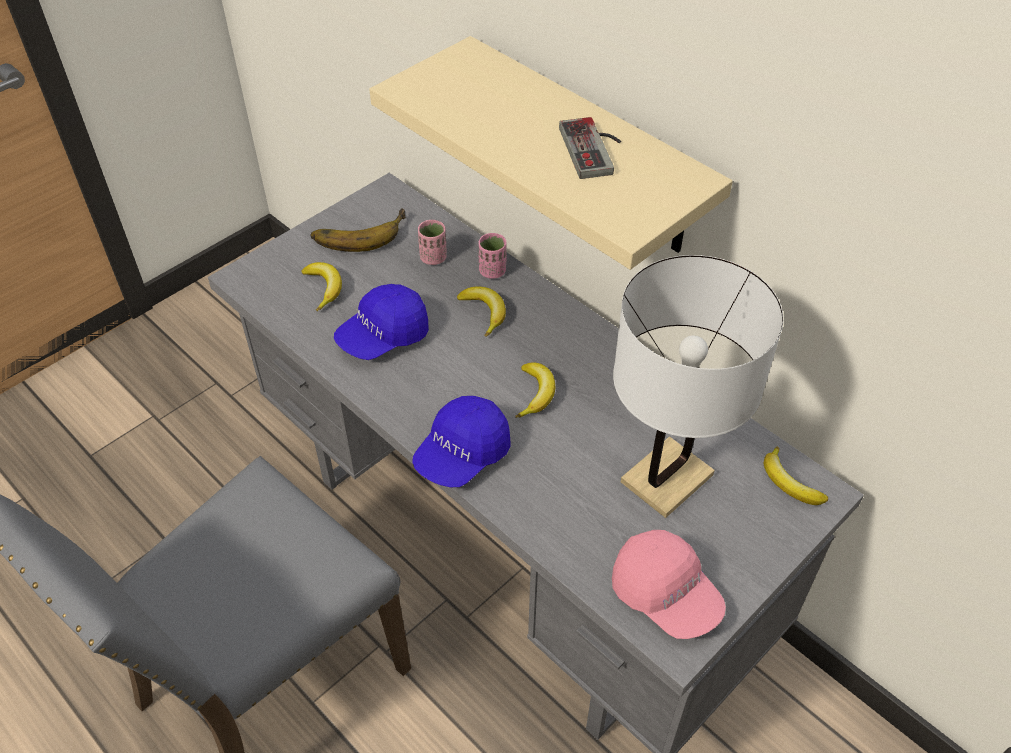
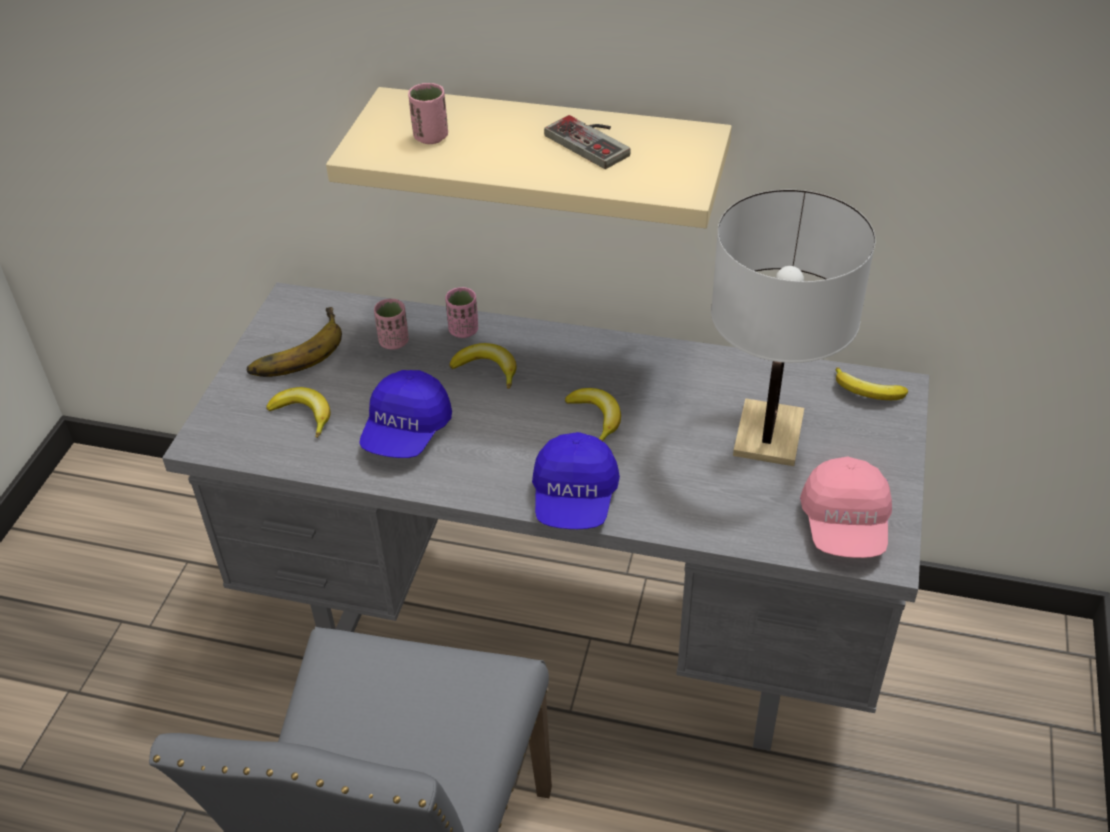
camera: 30 degrees left, 5 degrees down
(467, 95) = (431, 137): none -> pink cup
(665, 595) = (845, 525): pink cap -> pink cap turned 75 degrees clockwise

